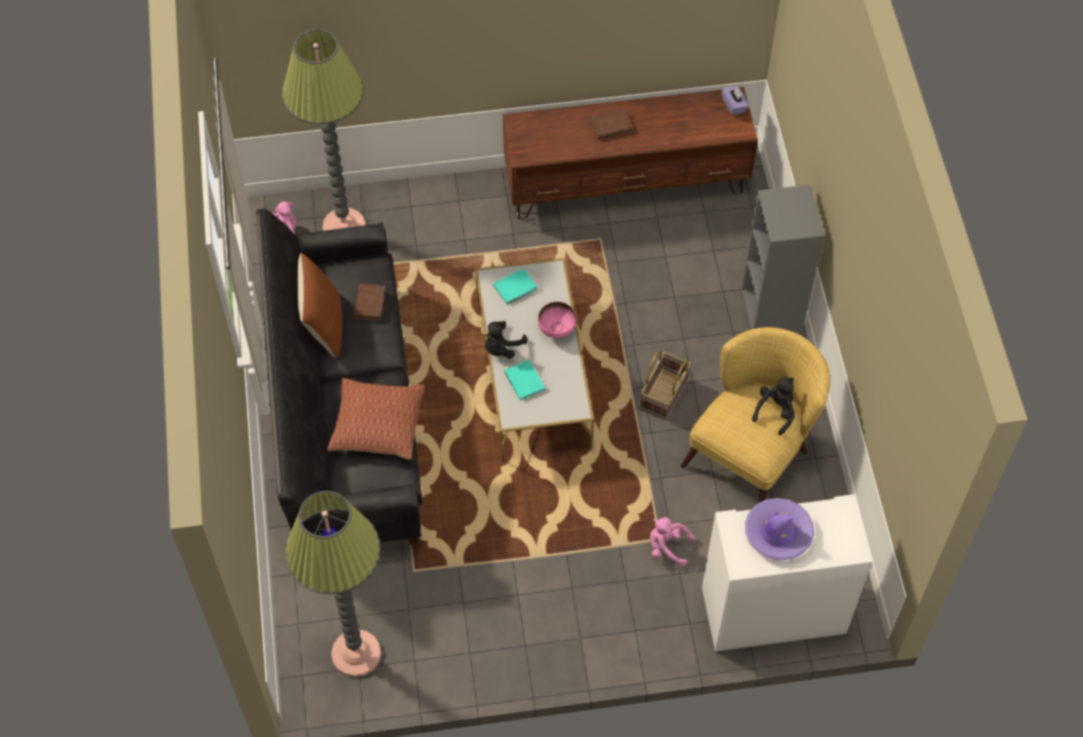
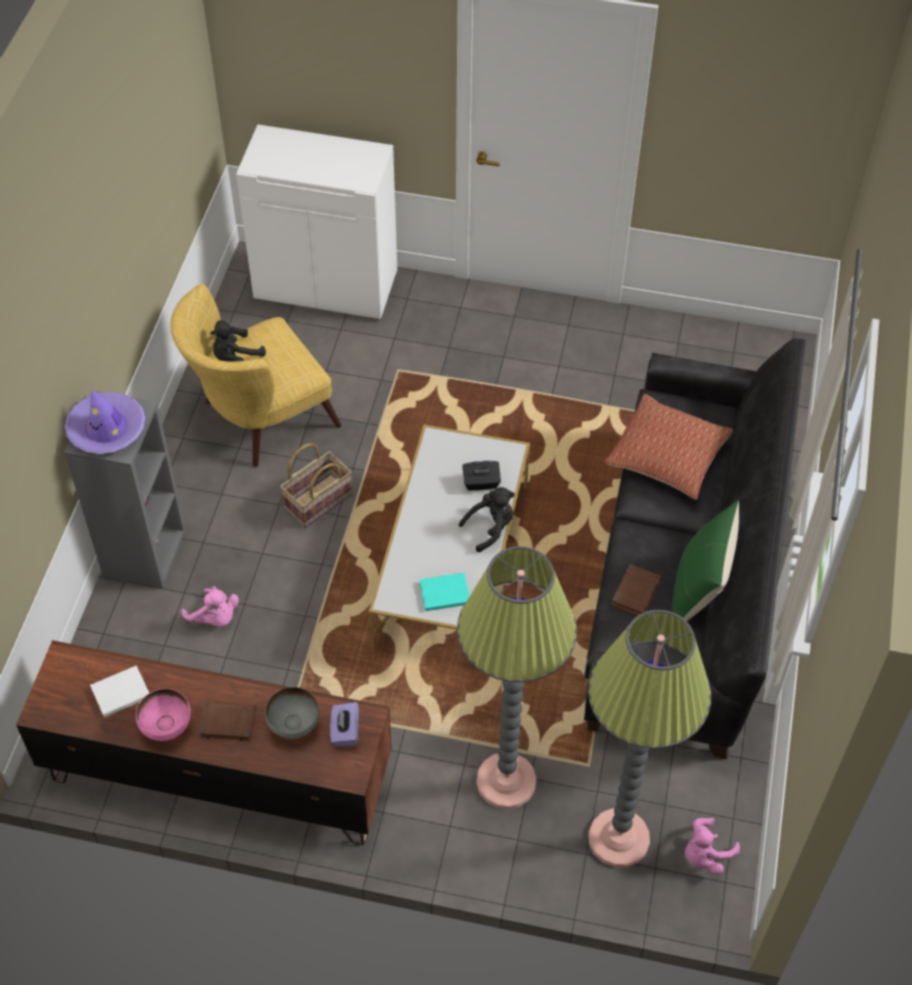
camera: 160 degrees left, 5 degrees down
(324, 325) = (698, 589): brown pillow -> green pillow
(356, 654) = (733, 363): floor lamp -> floor lamp (506, 781)
(524, 382) = (481, 483): turquoise book -> black tissue box
(556, 330) = (418, 528): pink bowl -> pink bowl (167, 728)
(567, 138) = (294, 725): none -> grey bowl
(667, 547) = (394, 362): pink plush toy -> pink plush toy (215, 618)
(692, 123) = (119, 692): none -> white book
(734, 106) = (48, 699): purple tissue box -> purple tissue box (345, 731)
(778, 533) = (327, 164): purple hat -> purple hat (107, 429)

